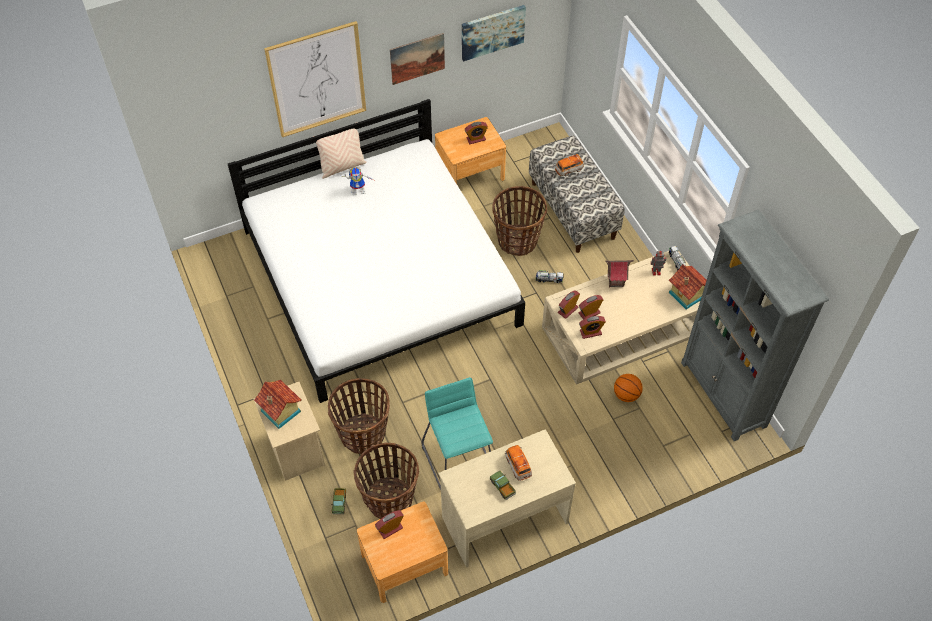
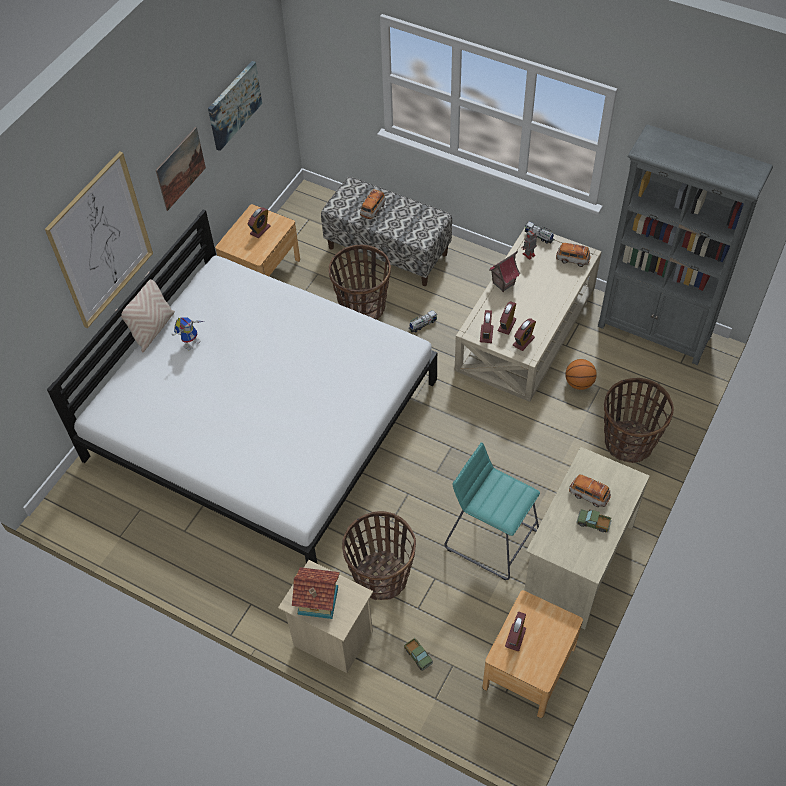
camera: 35 degrees left, 0 degrees up
(389, 498) = (460, 618): basket -> basket (628, 442)
(686, 295) = (572, 259): toy house -> toy car

